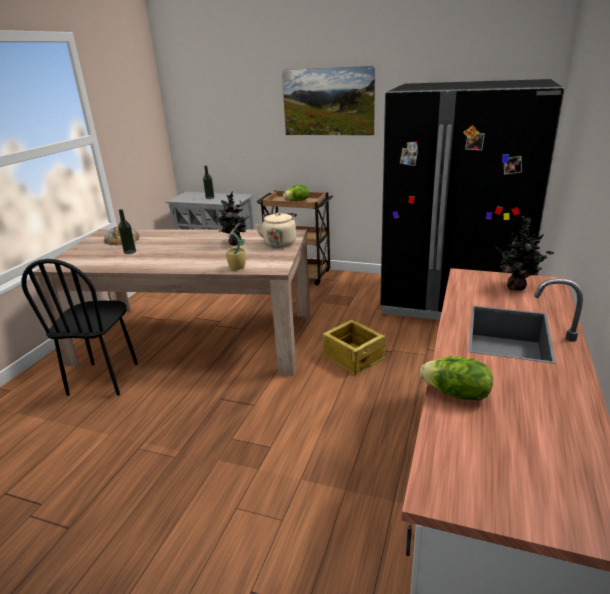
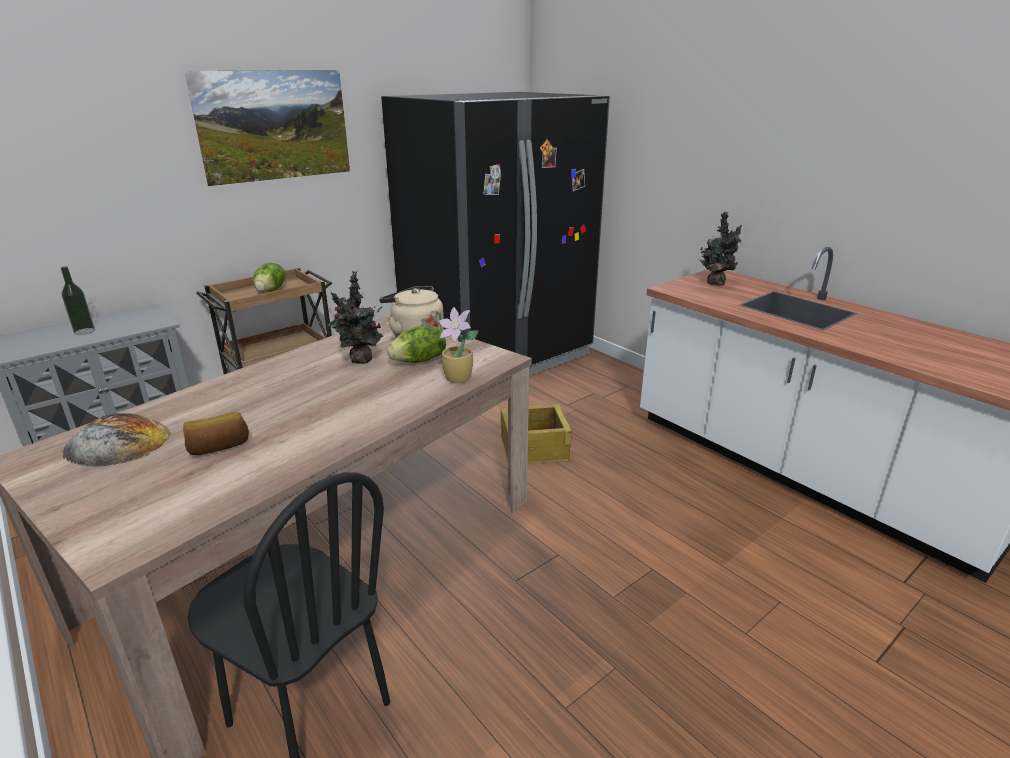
camera: 60 degrees left, 0 degrees up
(130, 252) = (219, 447): bottle -> bread
(456, 394) = (894, 353): lettuce -> lettuce (419, 361)

